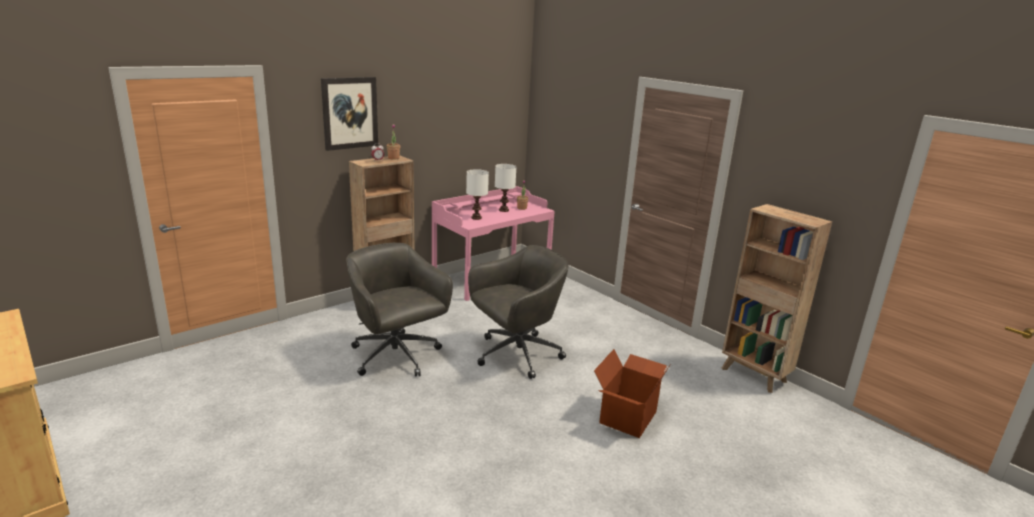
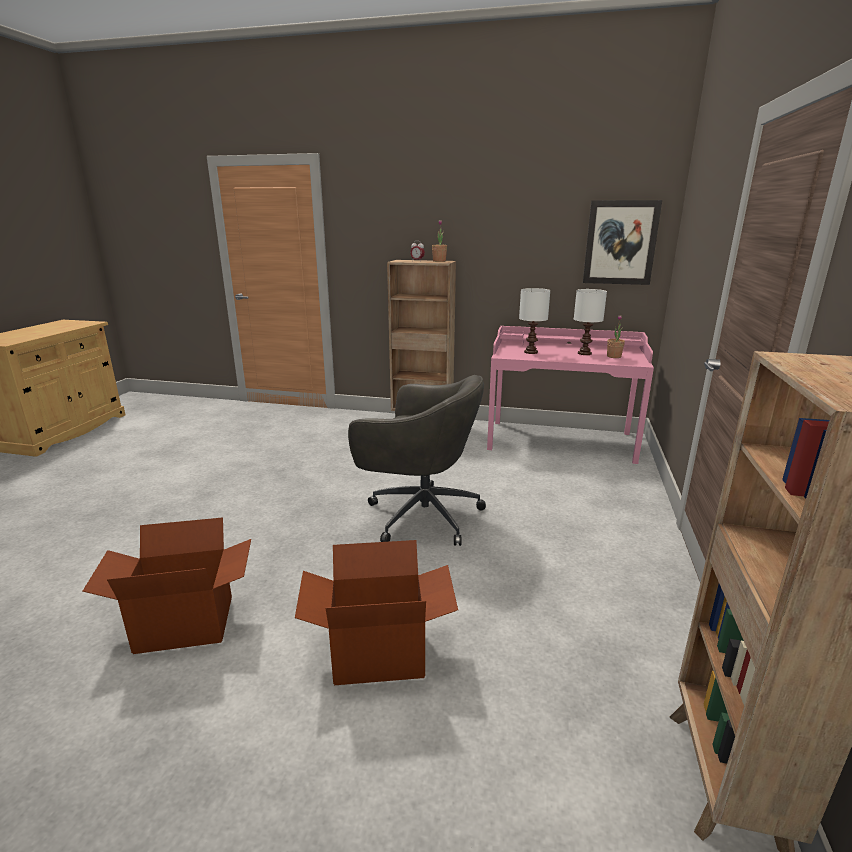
camera: 55 degrees right, 0 degrees up
(350, 113) = (403, 207): picture -> picture (620, 243)
(396, 357) = (332, 464): grey office chair -> none
(536, 473) = (186, 622): none -> cardboard box

